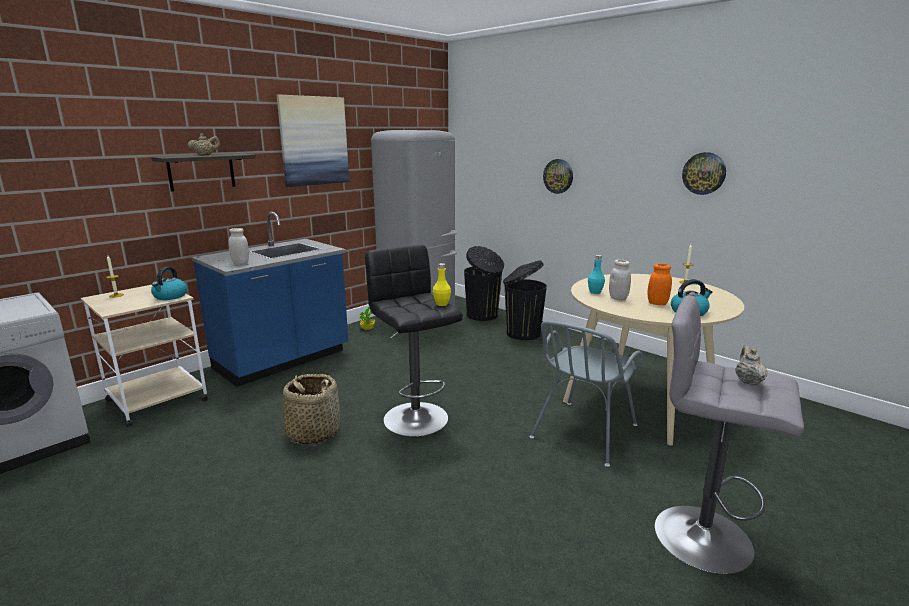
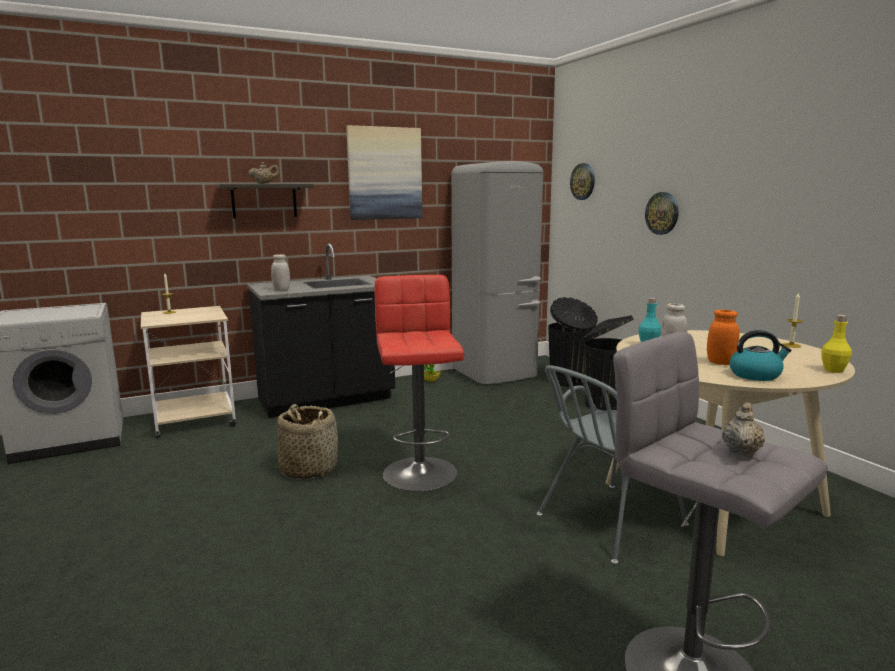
camera: 20 degrees right, 5 degrees down
(170, 296) = (210, 316): kettle -> none
(283, 360) = (326, 400): blue counter -> black counter
(416, 418) = (420, 473): black stool -> red stool
(441, 304) = (446, 340): yellow bottle -> yellow bottle (833, 370)
(704, 173) = (838, 202): wall clock -> wall clock (583, 181)

